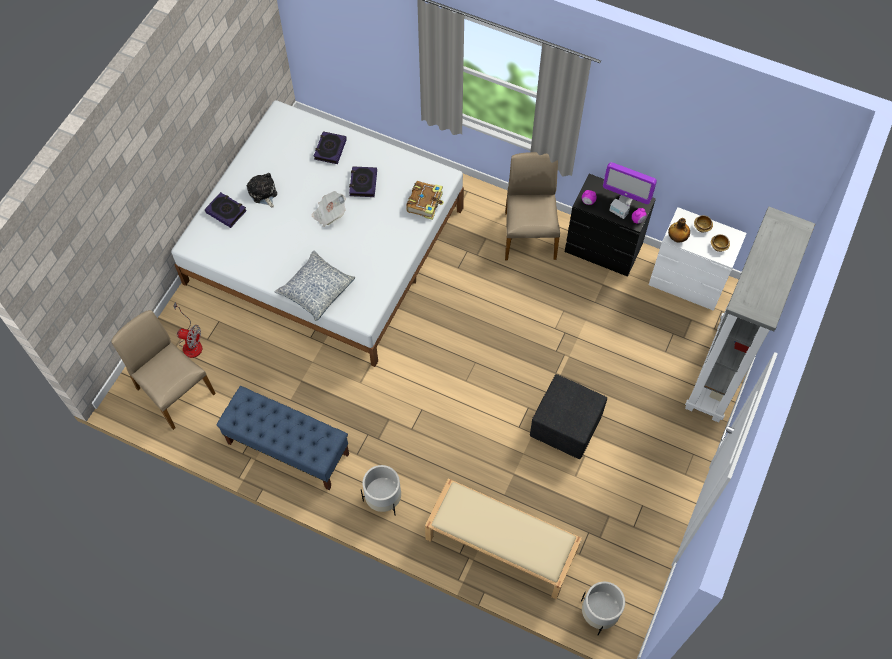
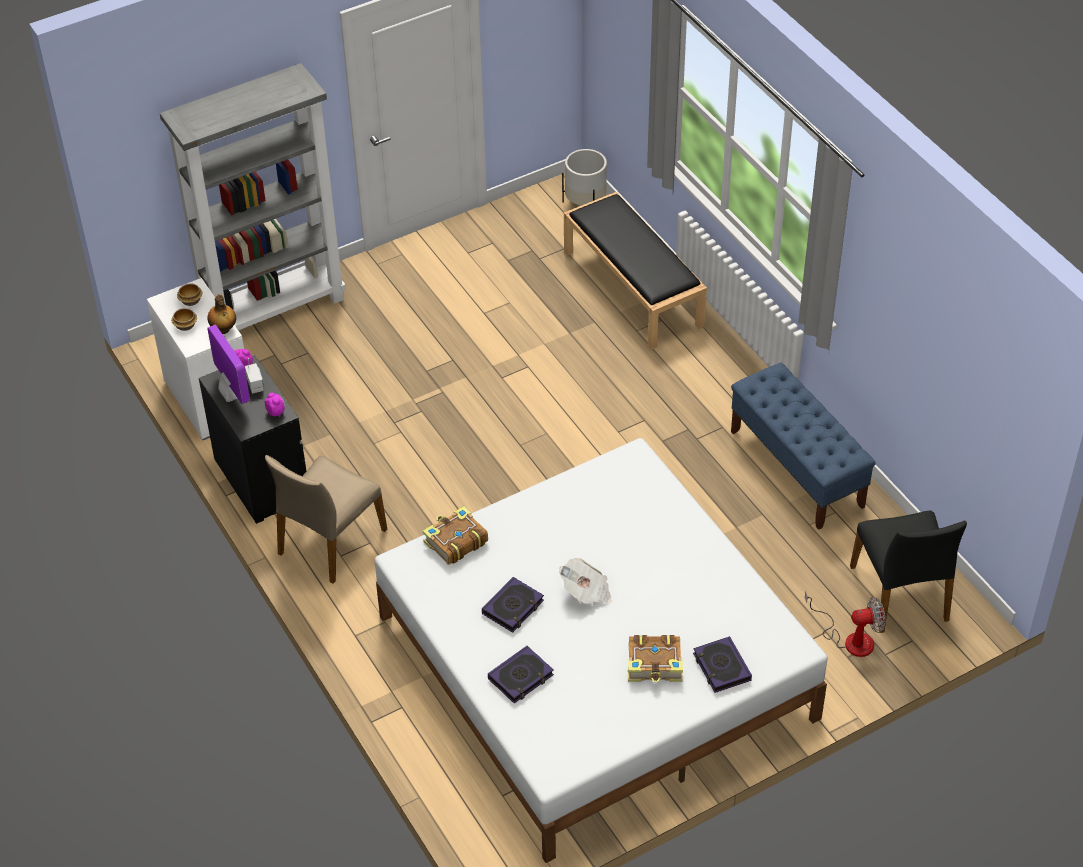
camera: 145 degrees left, 15 degrees down
(174, 391) = (901, 594): beige chair -> black chair
(190, 342) = (850, 639): fan -> fan turned 120 degrees clockwise
(263, 193) = (655, 665): plush toy -> book
(316, 290) = (669, 512): pillow -> none
(383, 499) = (722, 376): white planter -> none
(500, 545) = (634, 288): beige bench -> black bench
(565, 427) = (479, 342): black ottoman -> none

